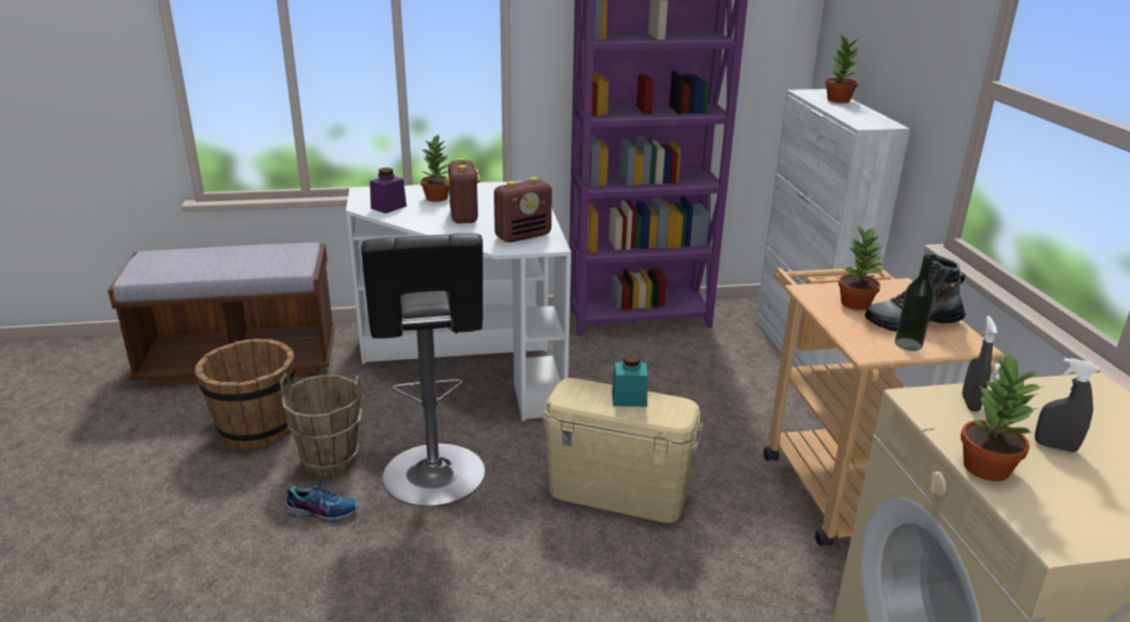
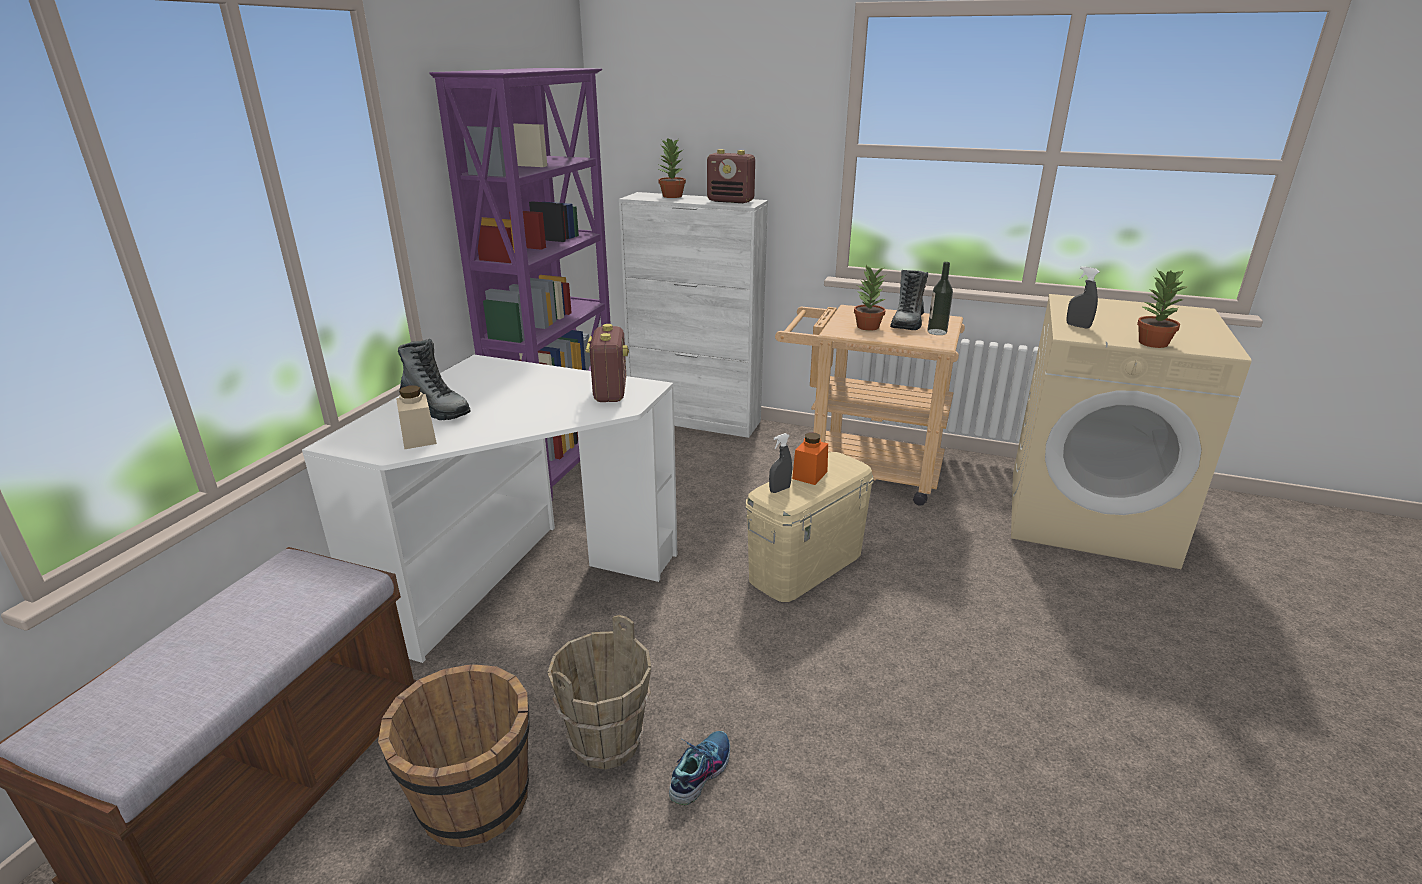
camera: 60 degrees left, 0 degrees up
(388, 207) = (419, 438): purple jar -> beige jar
(435, 479) = (706, 667): black stool -> none
(437, 198) = (436, 408): potted plant -> boot
(464, 216) = (515, 406): radio -> radio (731, 201)
(629, 399) = (809, 475): turquoise jar -> orange jar
(1055, 446) = (1131, 324): grey spray bottle -> grey spray bottle (779, 489)

